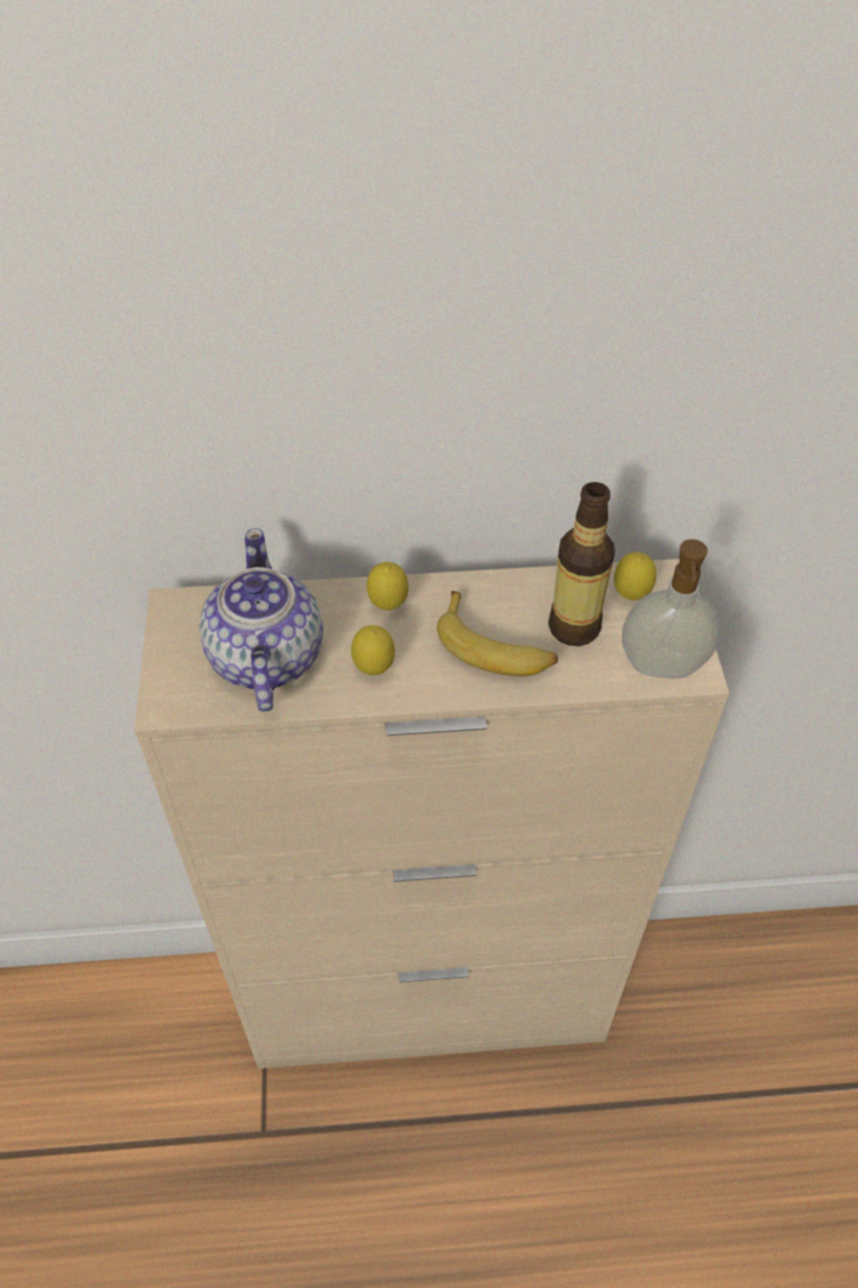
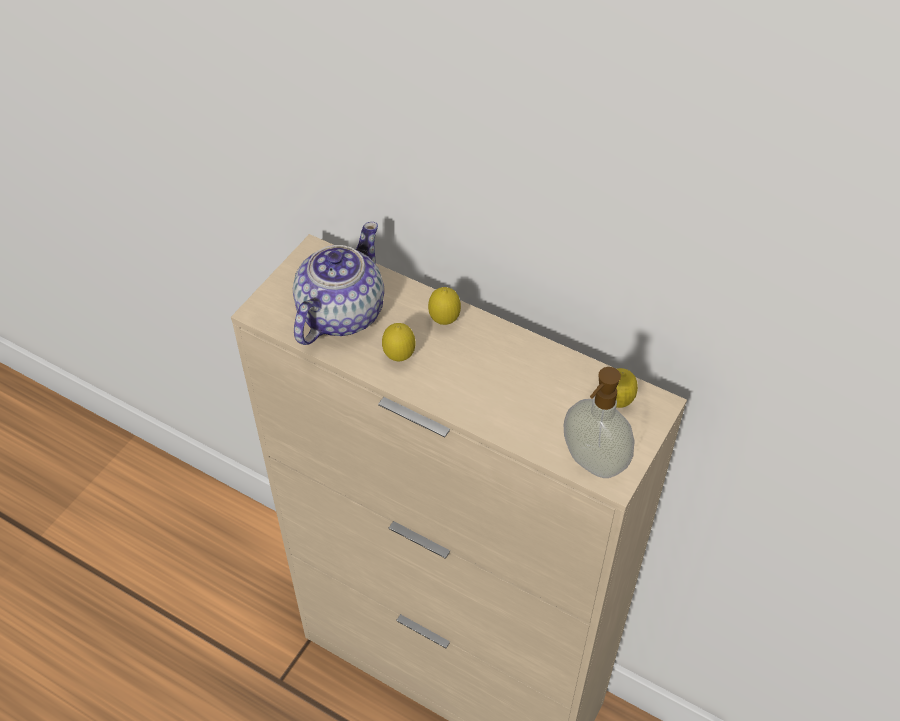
camera: 35 degrees right, 0 degrees up
(495, 647) = (490, 386): banana -> none
(573, 627) = (555, 402): bottle -> none

